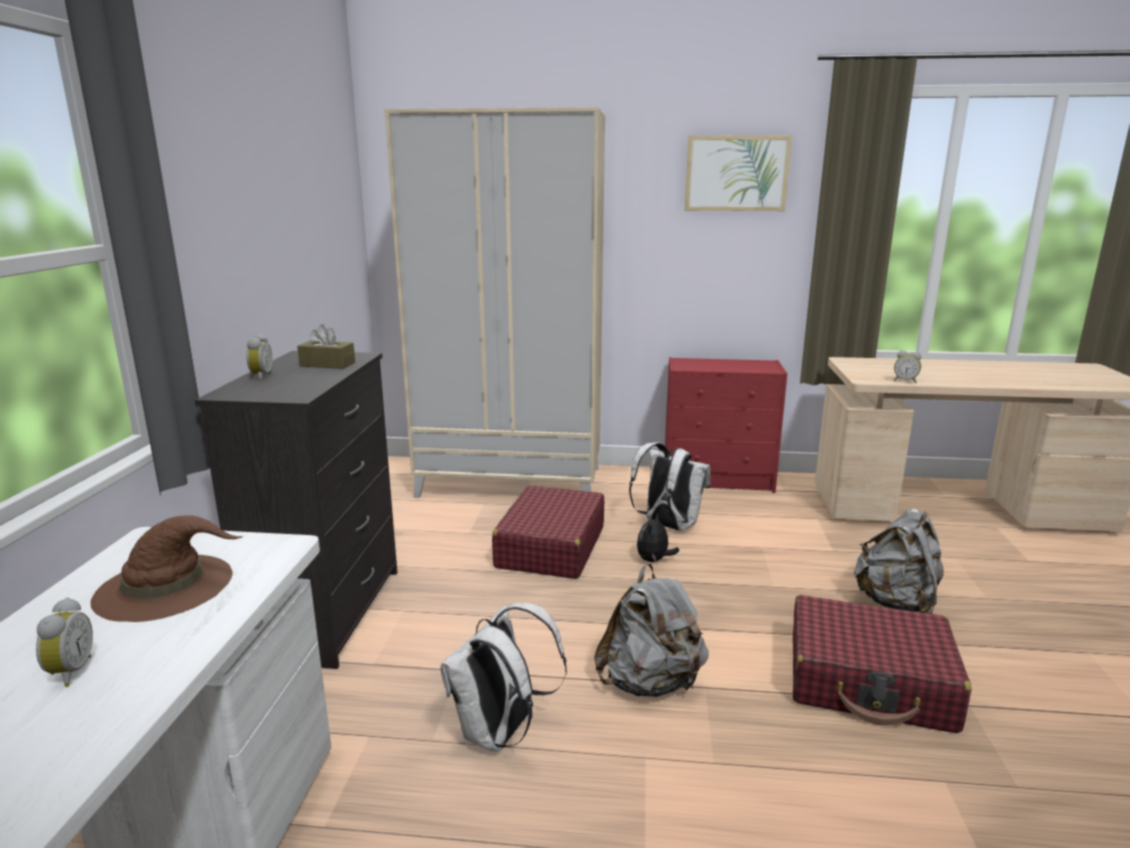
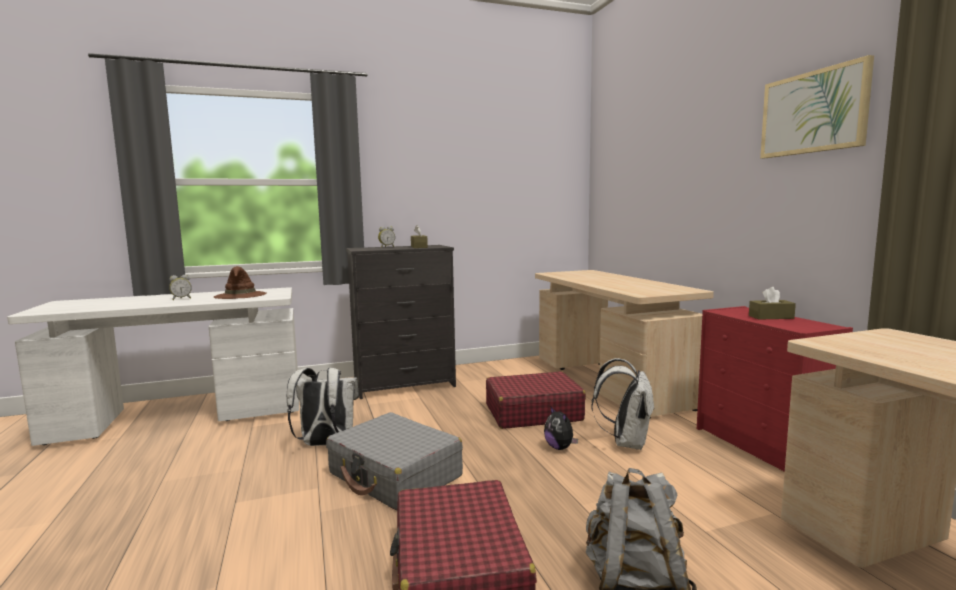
camera: 65 degrees right, 10 degrees down
(511, 482) = (609, 383): beige wardrobe -> beige desk
(650, 683) = (395, 475): grey backpack -> grey suitcase
(654, 560) = (560, 447): plush toy -> plush toy turned 120 degrees counterclockwise
(722, 364) = (771, 317): none -> brown tissue box
(905, 381) = (869, 355): alarm clock -> none

